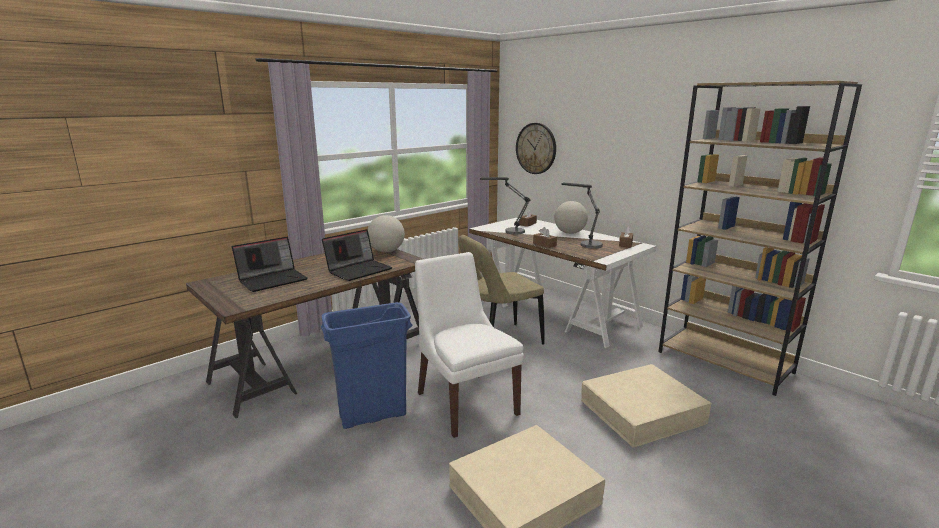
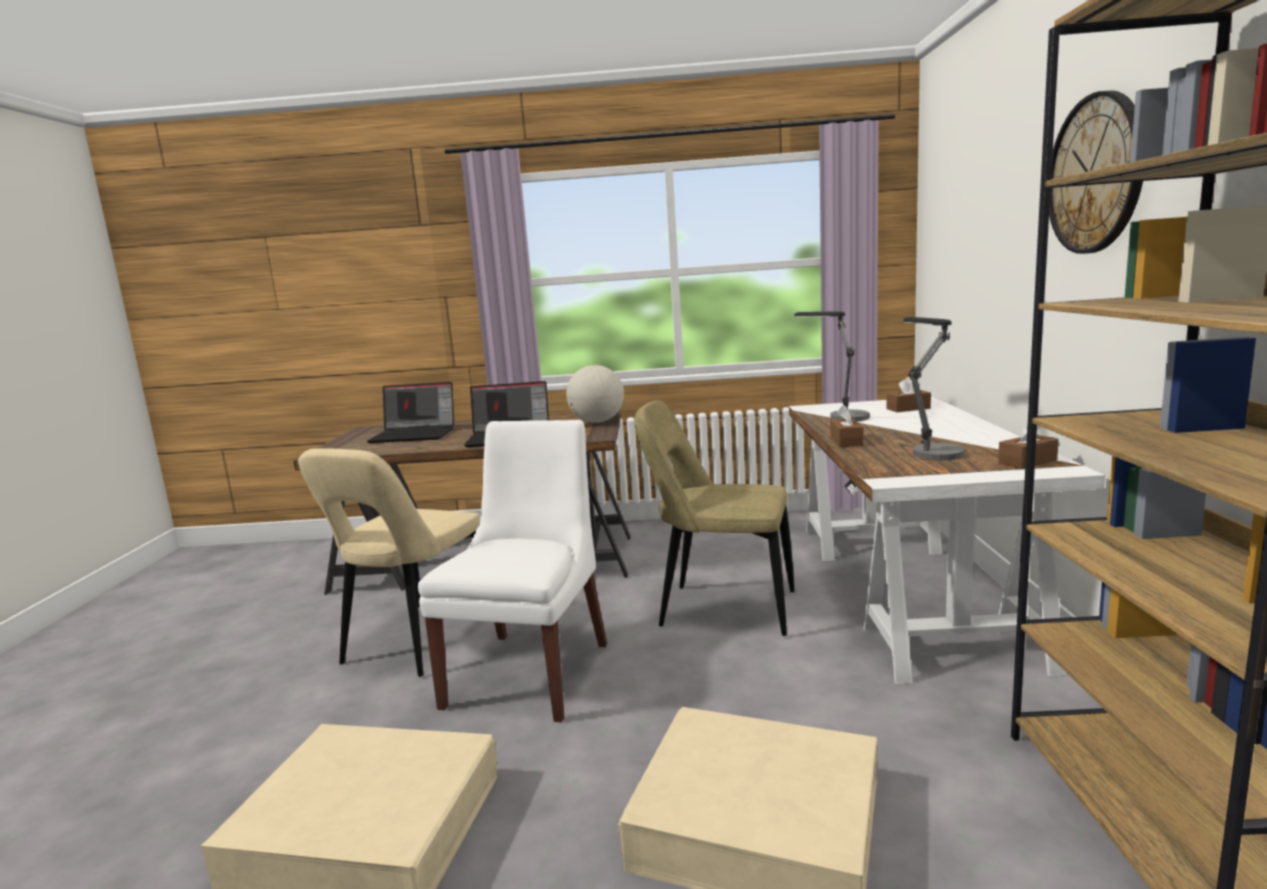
camera: 45 degrees right, 5 degrees down
(372, 416) = (415, 643): blue trash can -> beige chair
(536, 148) = (951, 258): wall clock -> wall clock (1095, 174)
(570, 233) = (952, 430): globe -> none

